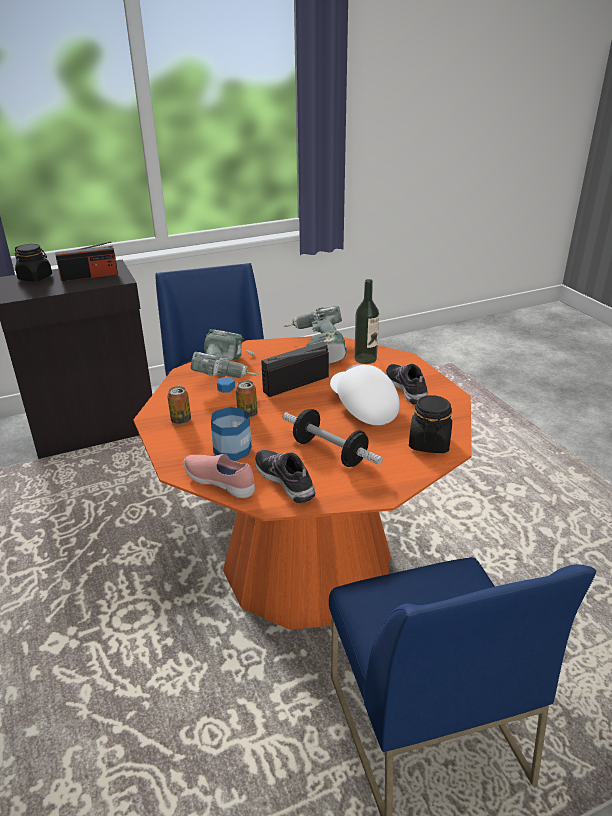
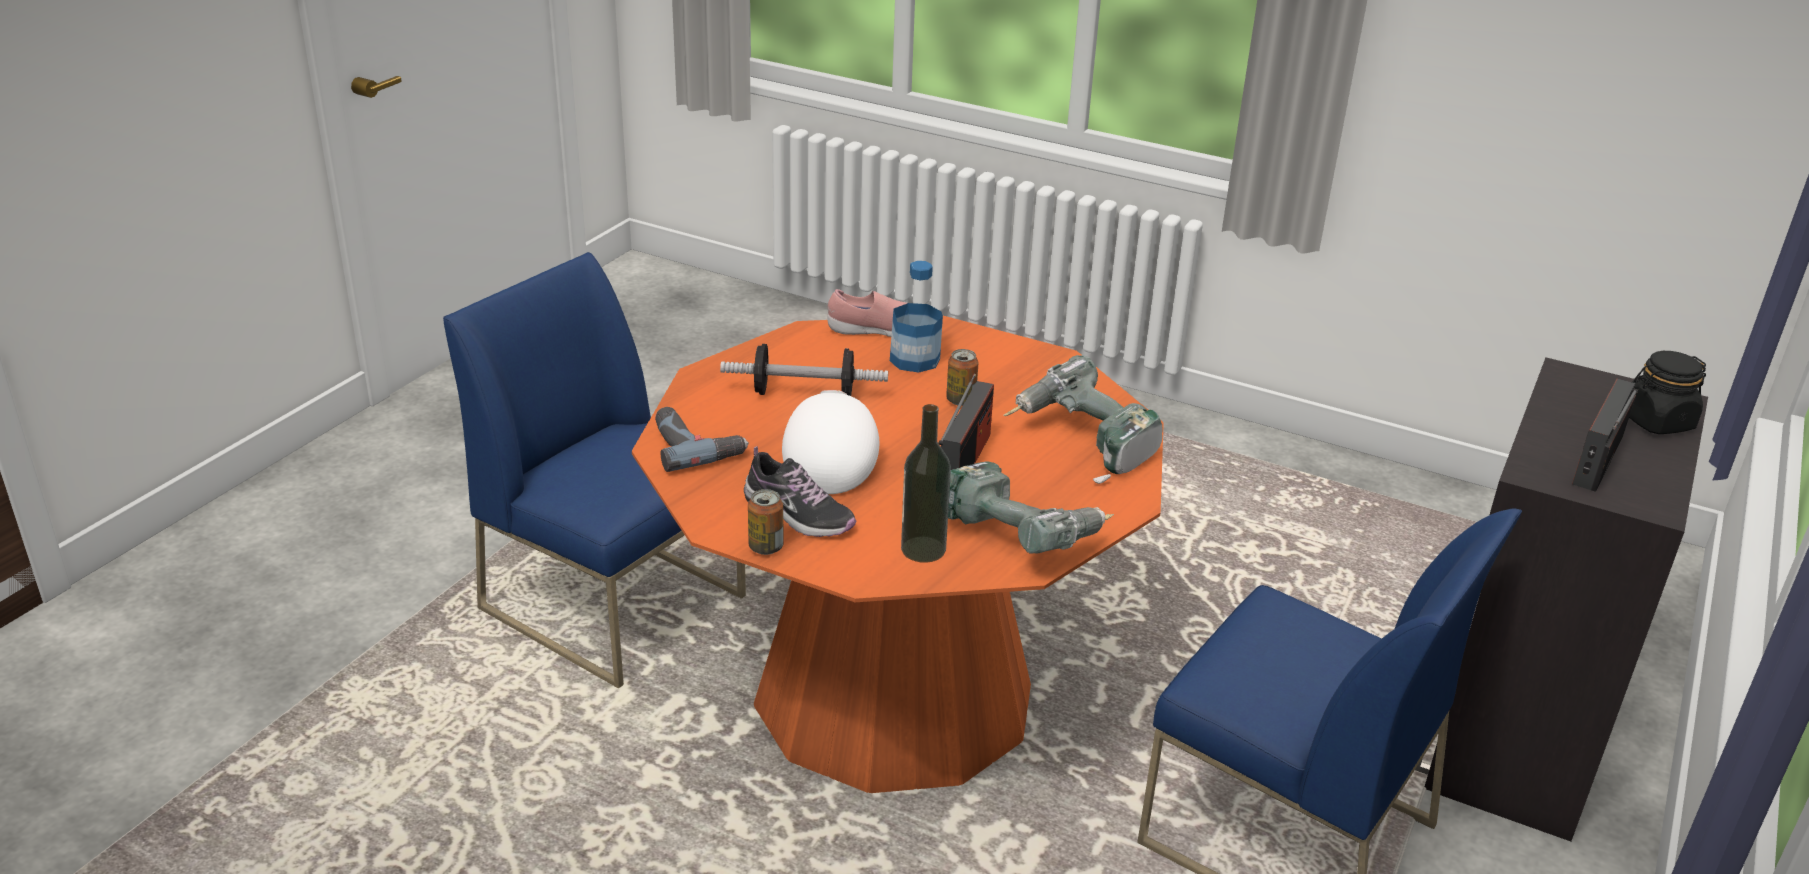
camera: 140 degrees right, 0 degrees up
(181, 420) = (1022, 366): can -> can (766, 547)
(284, 481) = (817, 352): shoe -> none
(362, 407) = (829, 461): white cap -> white cap turned 105 degrees counterclockwise
(429, 443) = (695, 445): black jar -> power drill

